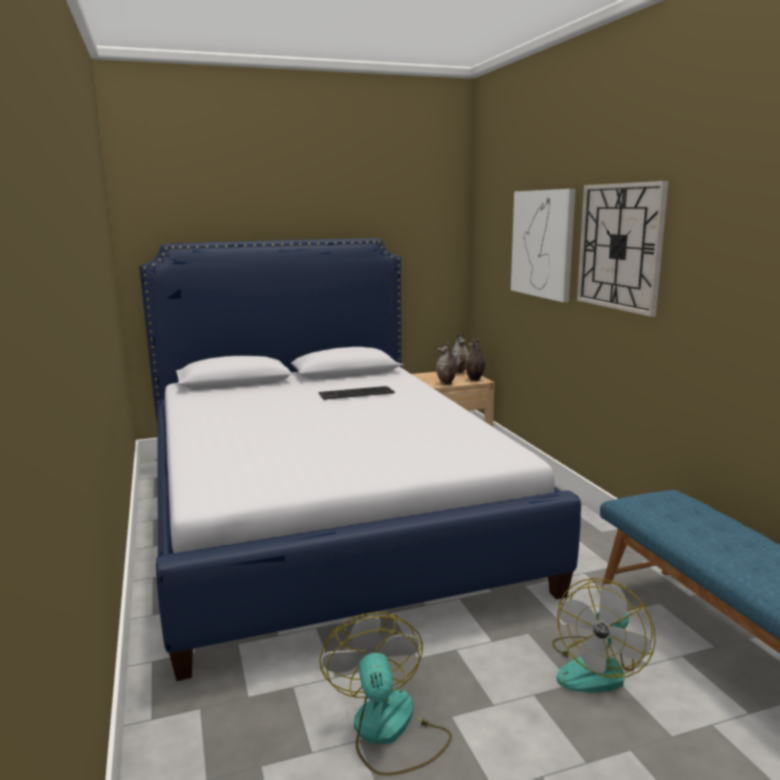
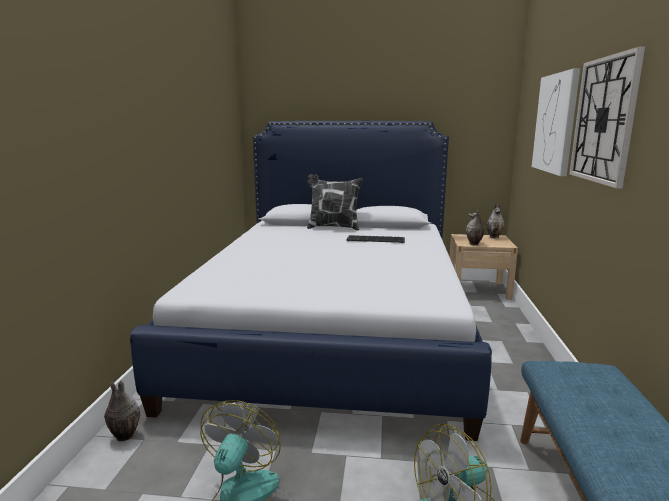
camera: 25 degrees right, 0 degrees up
(283, 384) = (333, 227): none -> pillow
(474, 379) = (501, 244): vase -> vase (124, 436)

